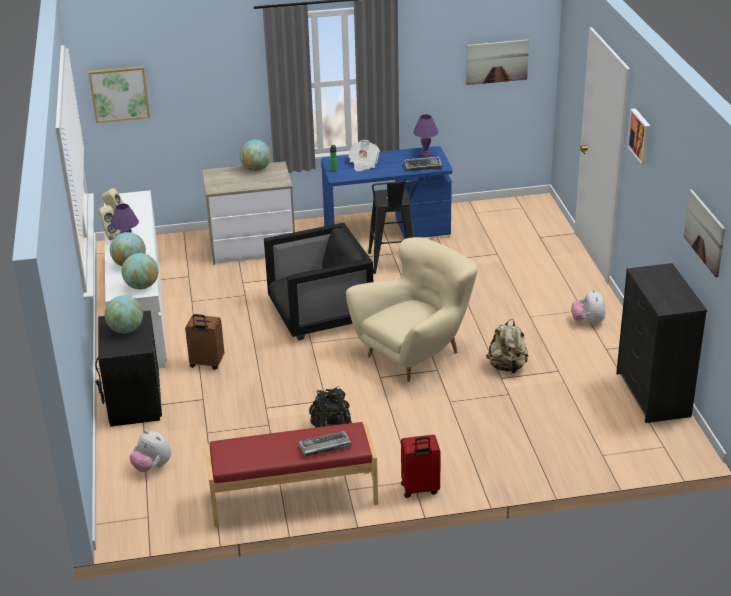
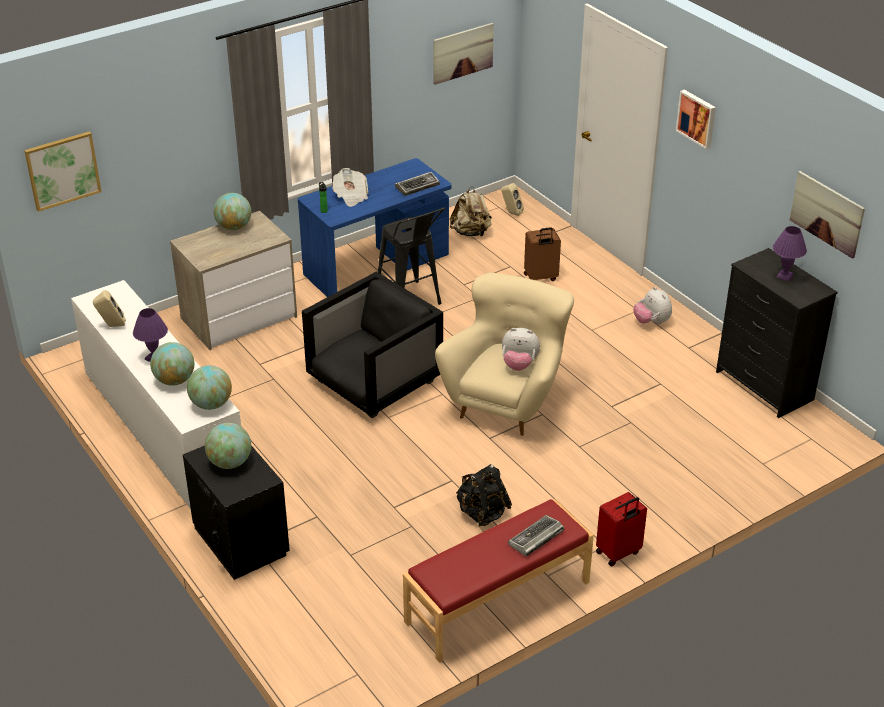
camera: 25 degrees left, 5 degrees up
(109, 236) = (121, 350): beige speaker -> beige speaker (511, 213)
(152, 467) = (319, 613): plush toy -> plush toy (519, 364)
(206, 364) = (290, 473): brown suitcase -> brown suitcase (540, 278)
(425, 154) = (409, 171): purple table lamp -> purple table lamp (784, 276)
(507, 367) = (609, 392): beige backpack -> beige backpack (471, 232)

